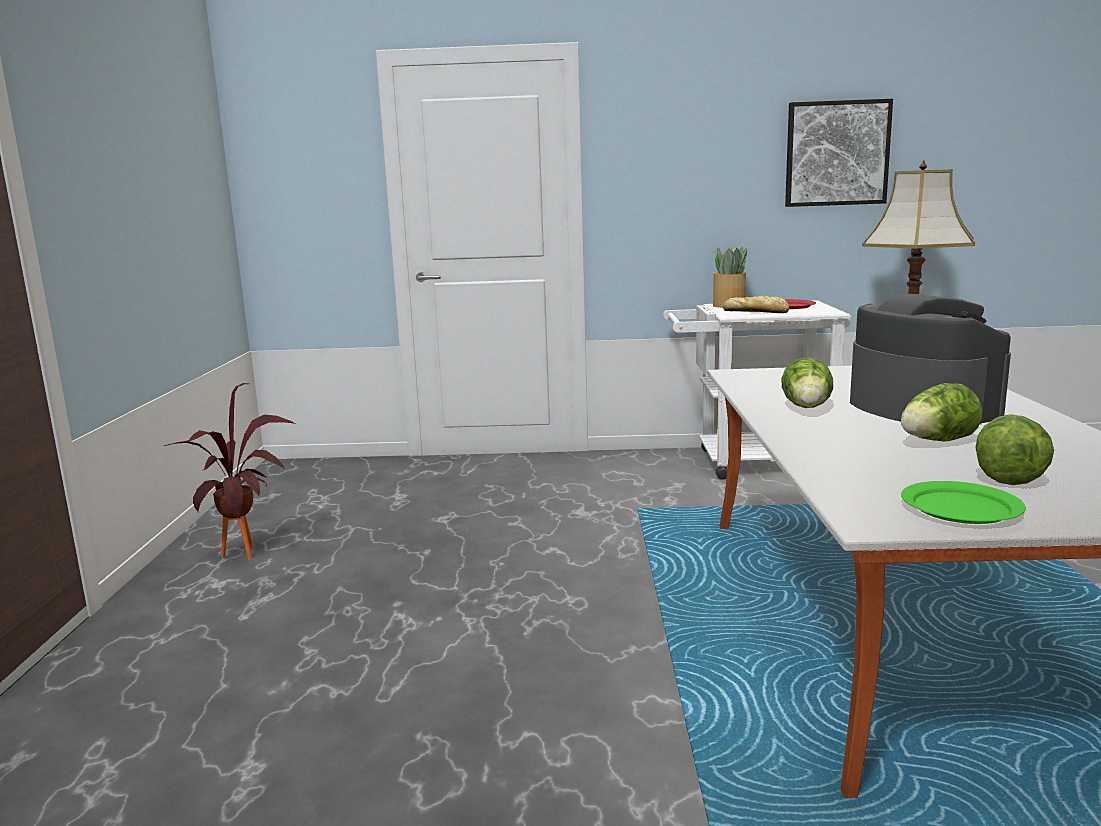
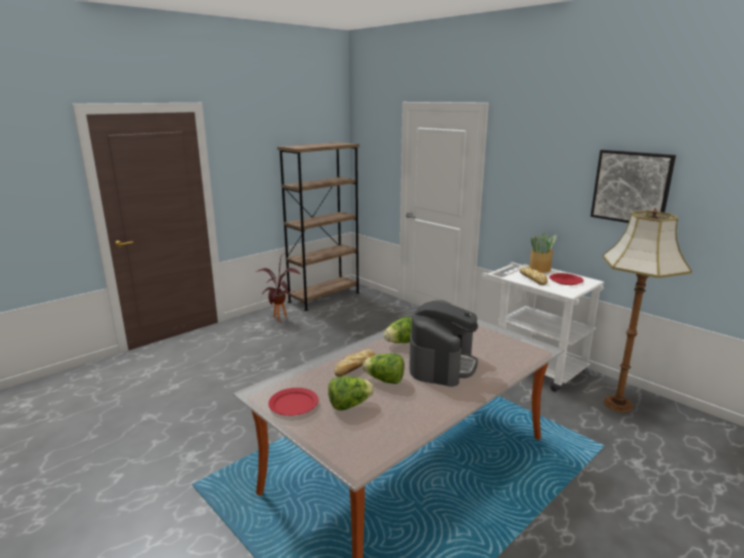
camera: 45 degrees right, 5 degrees up
(264, 495) = (324, 297): none -> brown bookcase
(860, 446) = (355, 367): none -> bread
(961, 508) = (293, 404): green plate -> red plate

